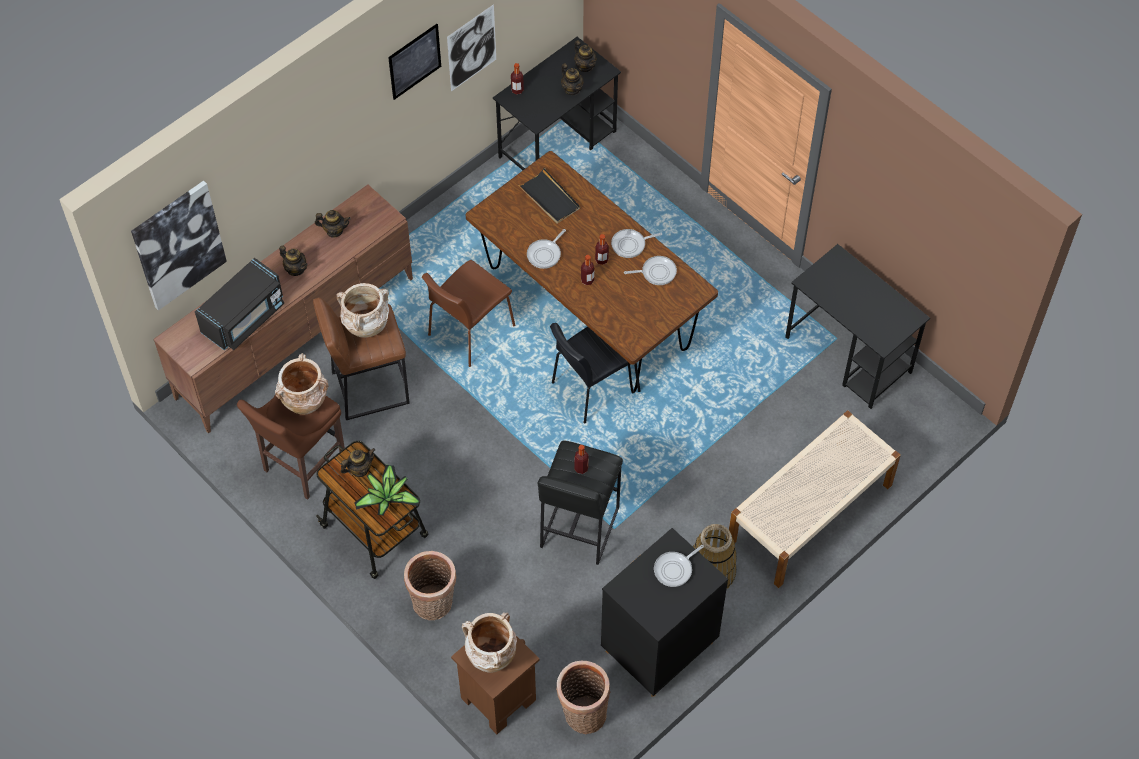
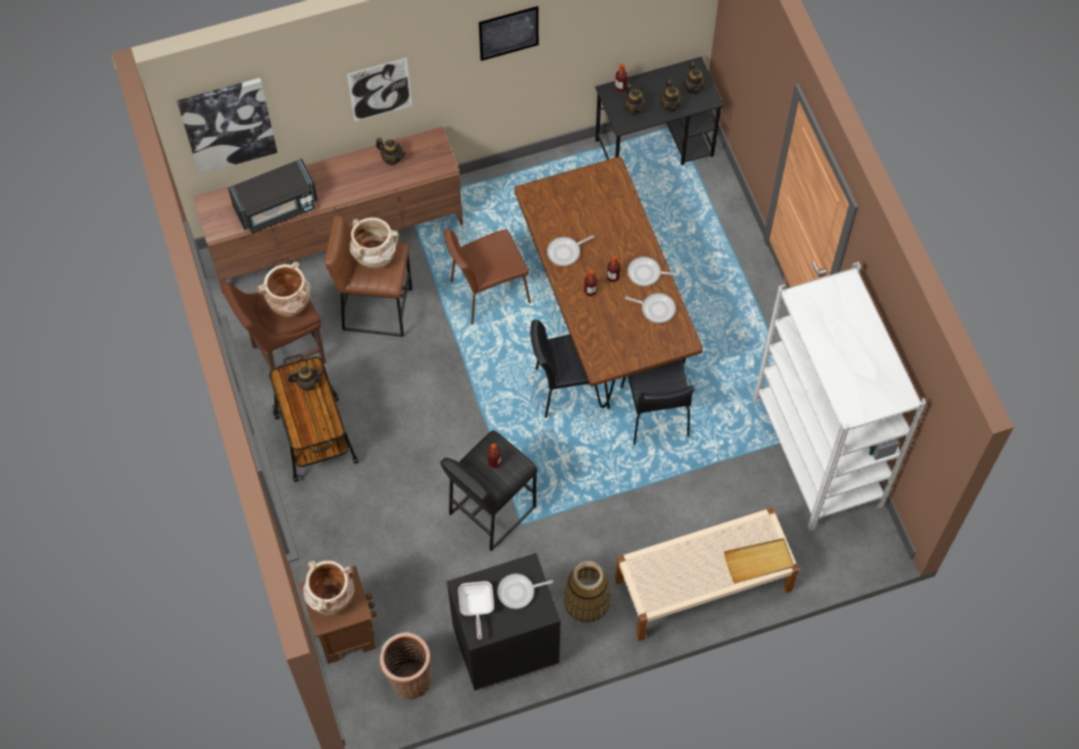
camera: 25 degrees right, 5 degrees up
(296, 269) = (341, 180): teapot -> teapot (634, 108)
(387, 498) = (318, 419): potted plant -> none
(433, 604) = (333, 526): basket -> none
(472, 48) = (576, 37): picture -> picture (380, 90)
(550, 198) = (596, 201): black tray -> none
(644, 601) = (476, 608): none -> frying pan
(685, 379) = (655, 414): none -> black chair
(849, 355) = (817, 453): black desk -> white bookcase
(861, 462) = (758, 561): none -> beige tray

